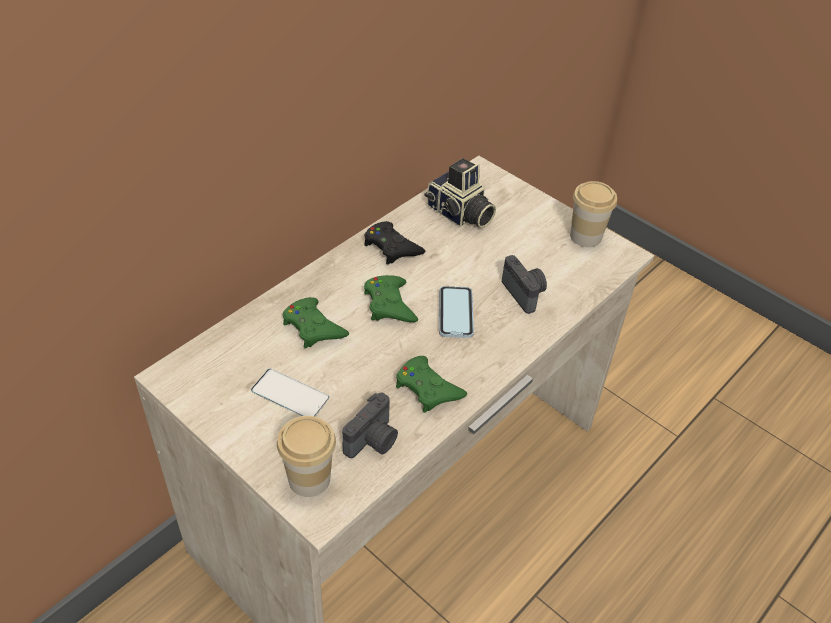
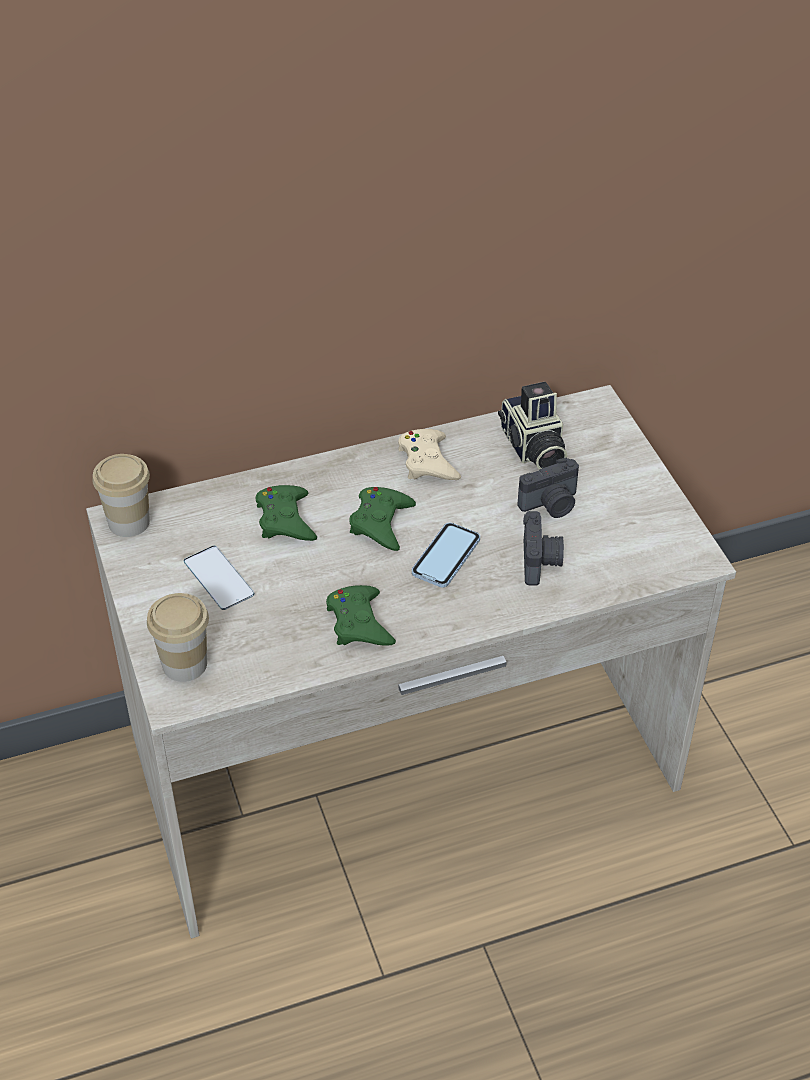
camera: 30 degrees right, 0 degrees up
(373, 441) = (269, 653): camera -> camera (551, 505)
(391, 247) = (427, 462): black game controller -> beige game controller
(585, 236) = (666, 522): cup -> cup (129, 522)

